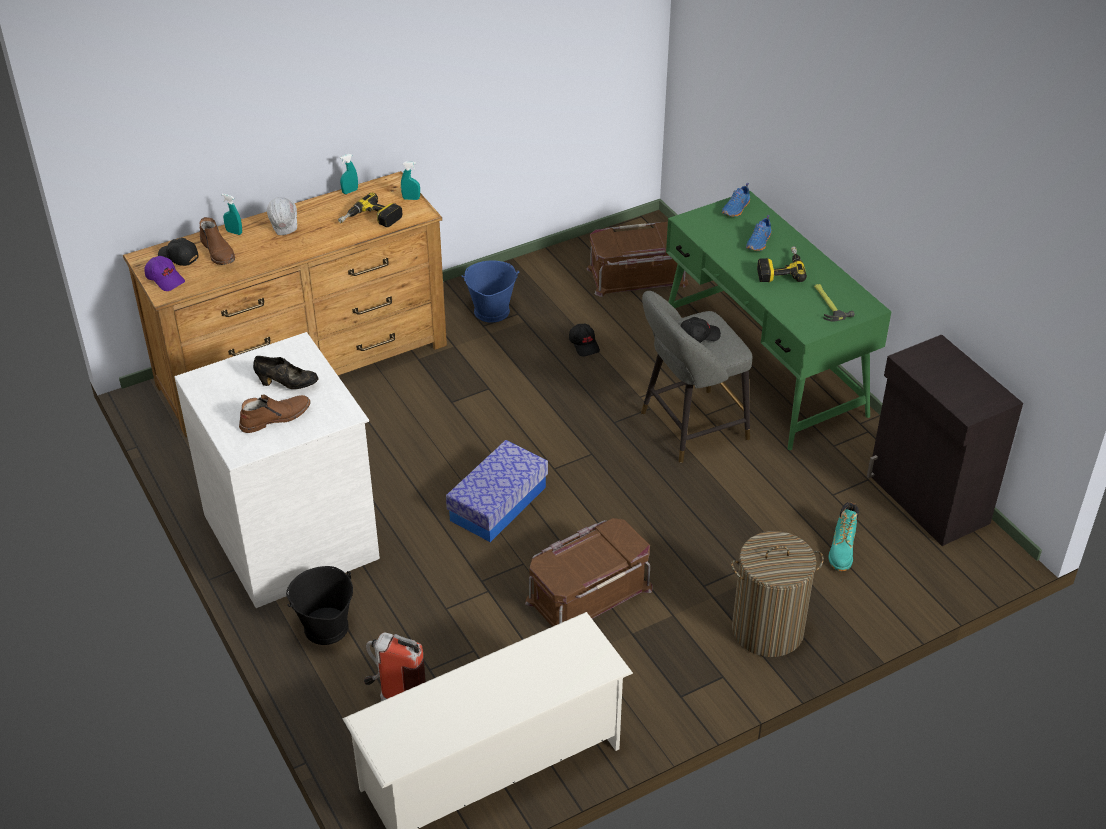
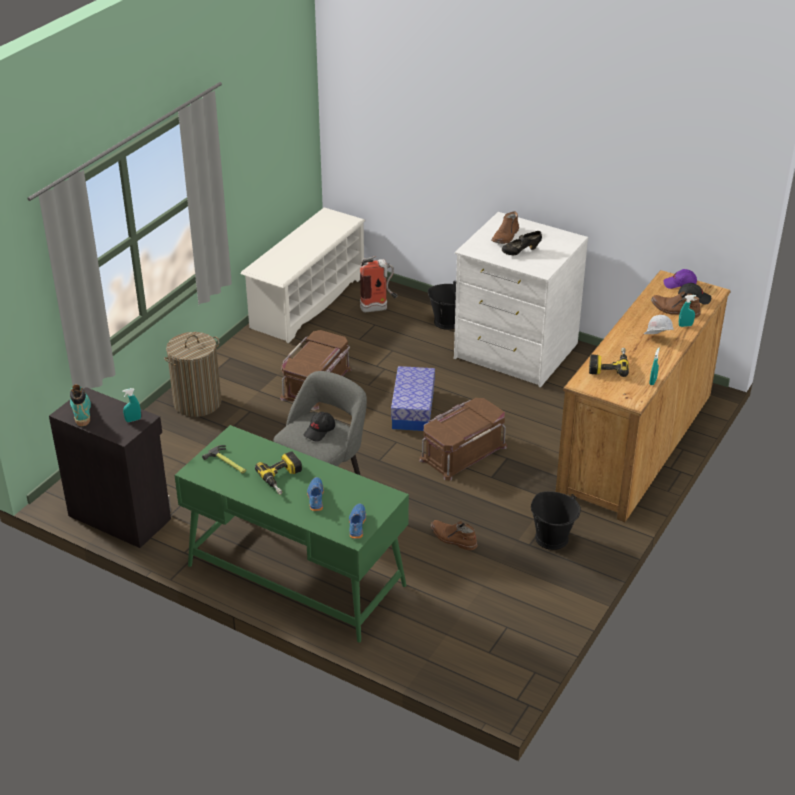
camera: 150 degrees right, 5 degrees down
(411, 198) = (602, 392): turquoise spray bottle -> turquoise spray bottle (133, 420)
(491, 311) = (552, 538): blue bucket -> black bucket
(584, 344) = (453, 538): black cap -> brown boot
(637, 277) = (463, 622): brown storage box -> brown storage box (462, 452)
(842, 551) = (169, 460): turquoise boot -> turquoise boot (81, 410)

